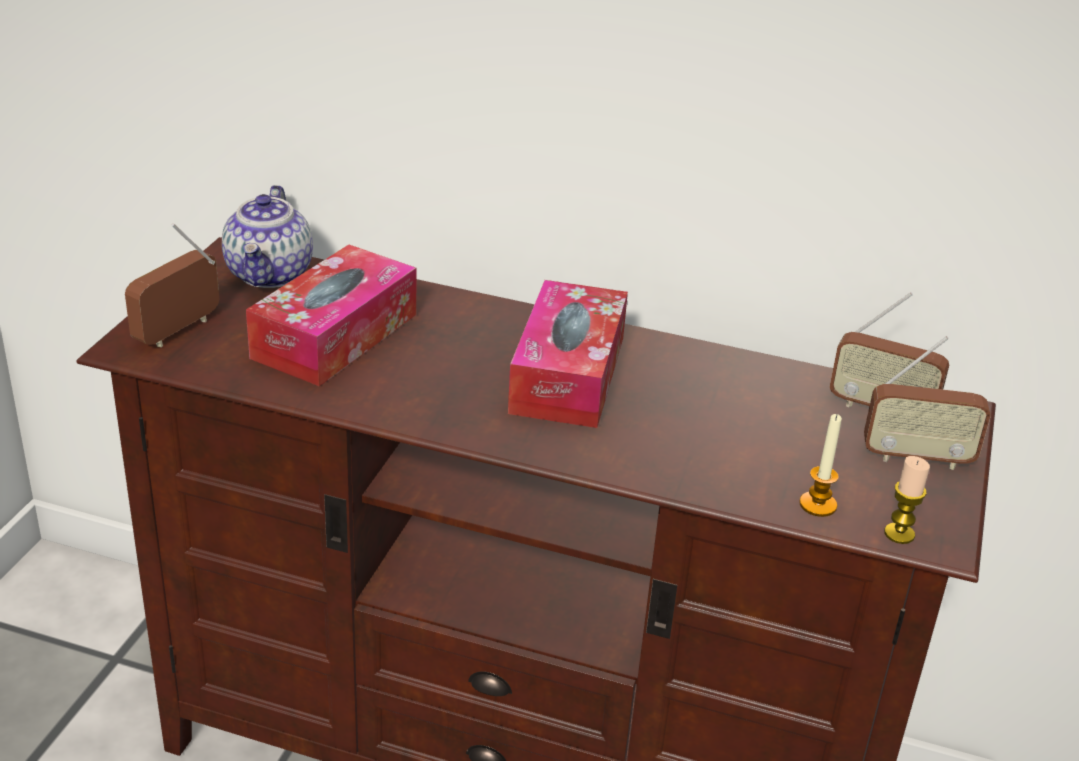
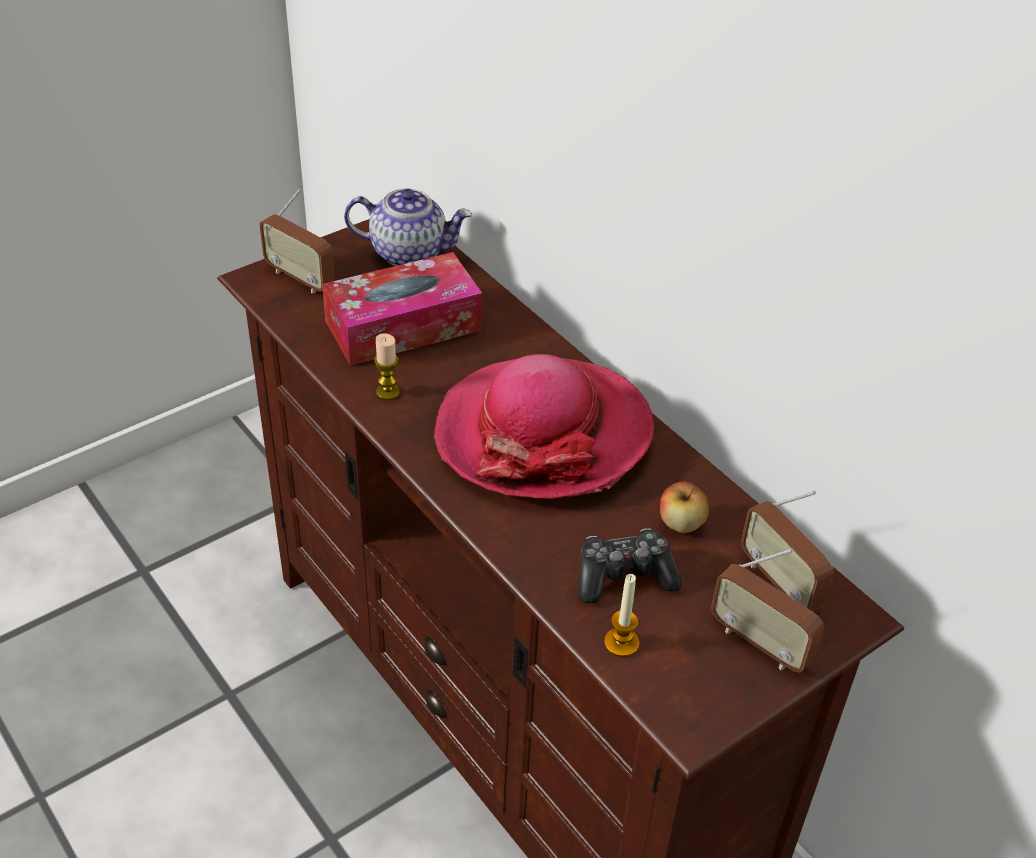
camera: 35 degrees right, 10 degrees up
(178, 331) = (300, 278): radio -> radio turned 120 degrees counterclockwise
(270, 274) = (409, 252): teapot -> teapot turned 120 degrees counterclockwise
(568, 374) = (543, 433): tissue box -> hat
(759, 397) = (681, 523): none -> apple
(761, 455) = (624, 576): none -> game controller
(899, 534) = (662, 703): candle -> candle (387, 392)

